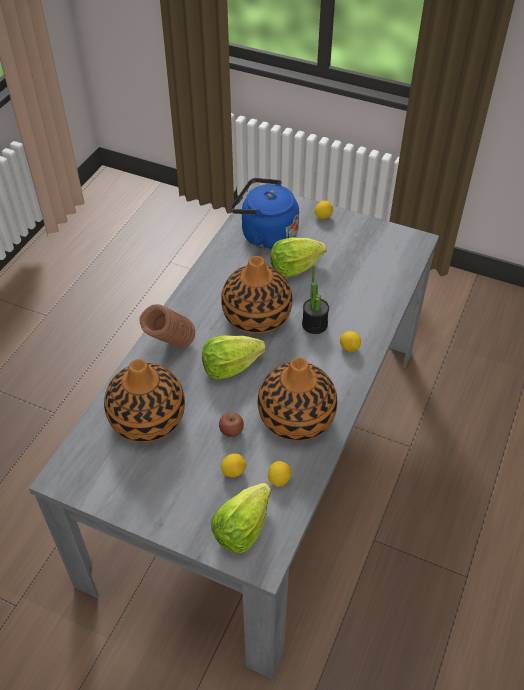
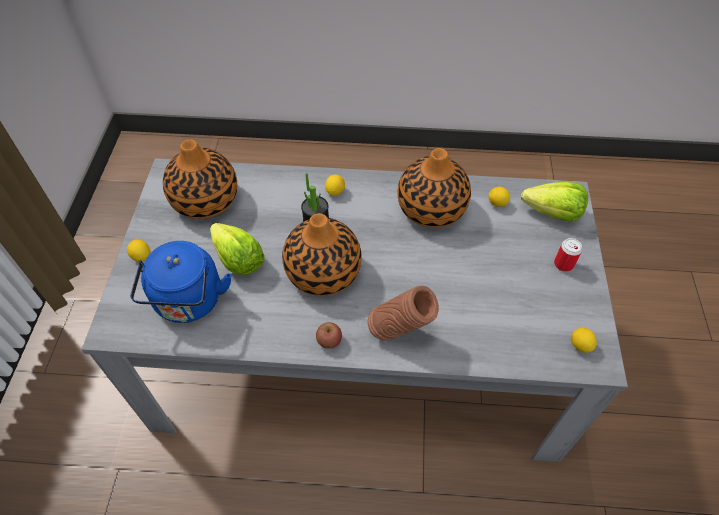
camera: 110 degrees left, 5 degrees up
(147, 418) = (495, 318): vase -> vase (205, 200)
(173, 503) = (563, 264): none -> can
(230, 367) = (399, 272): lettuce -> none
(231, 430) = (470, 248): apple -> apple (329, 340)
(233, 471) = (508, 234): lemon -> lemon (580, 345)

